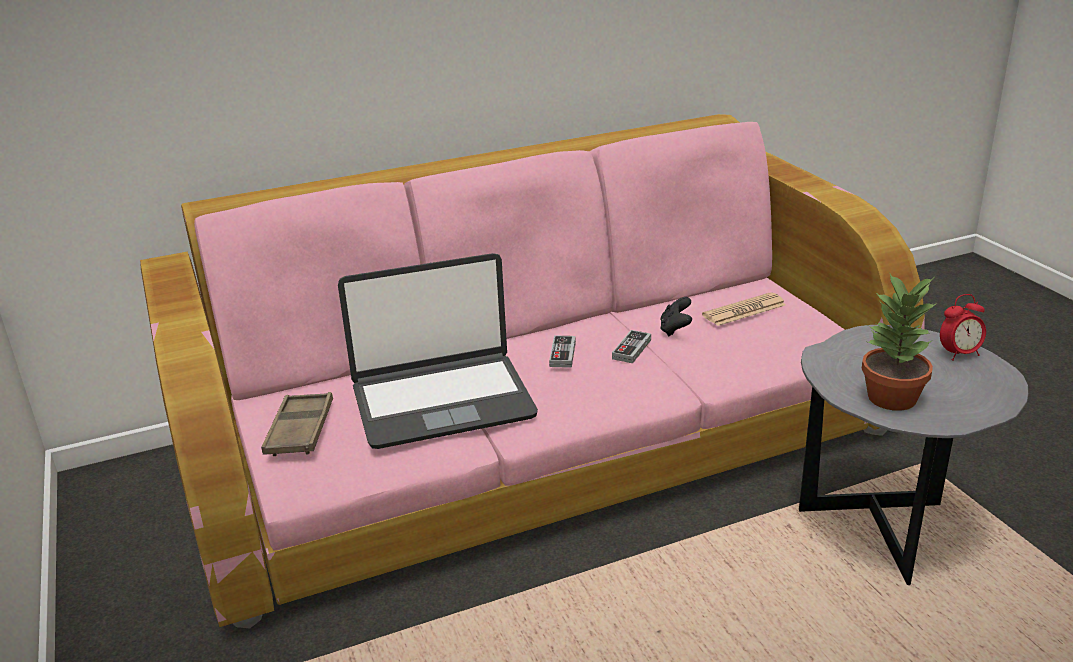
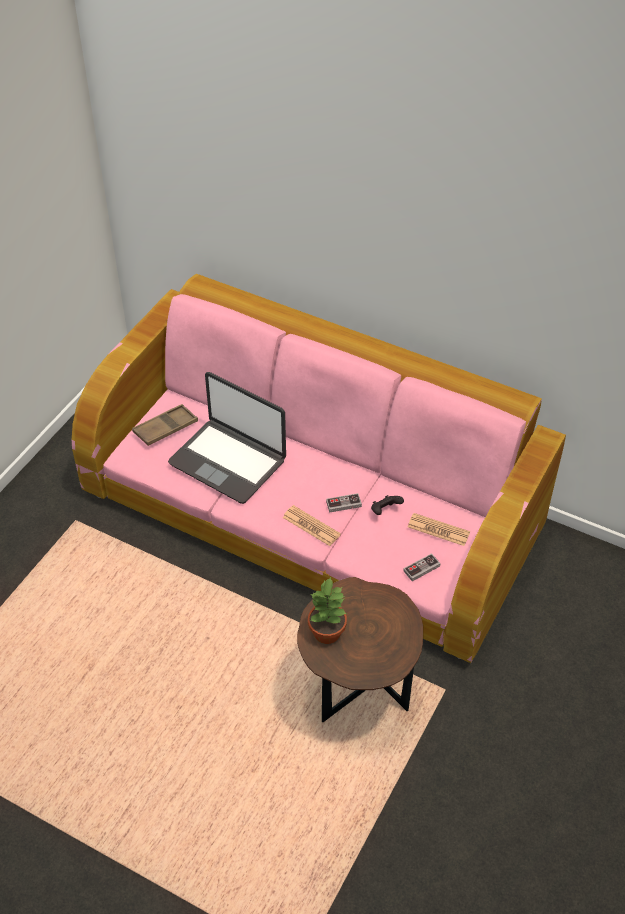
camera: 50 degrees right, 20 degrees up
(562, 354) = (315, 479): game controller -> game controller (421, 568)
(638, 385) = (311, 526): none -> newspaper
(885, 536) = (357, 697): grey side table -> brown side table
(959, 354) = (401, 644): alarm clock -> none

